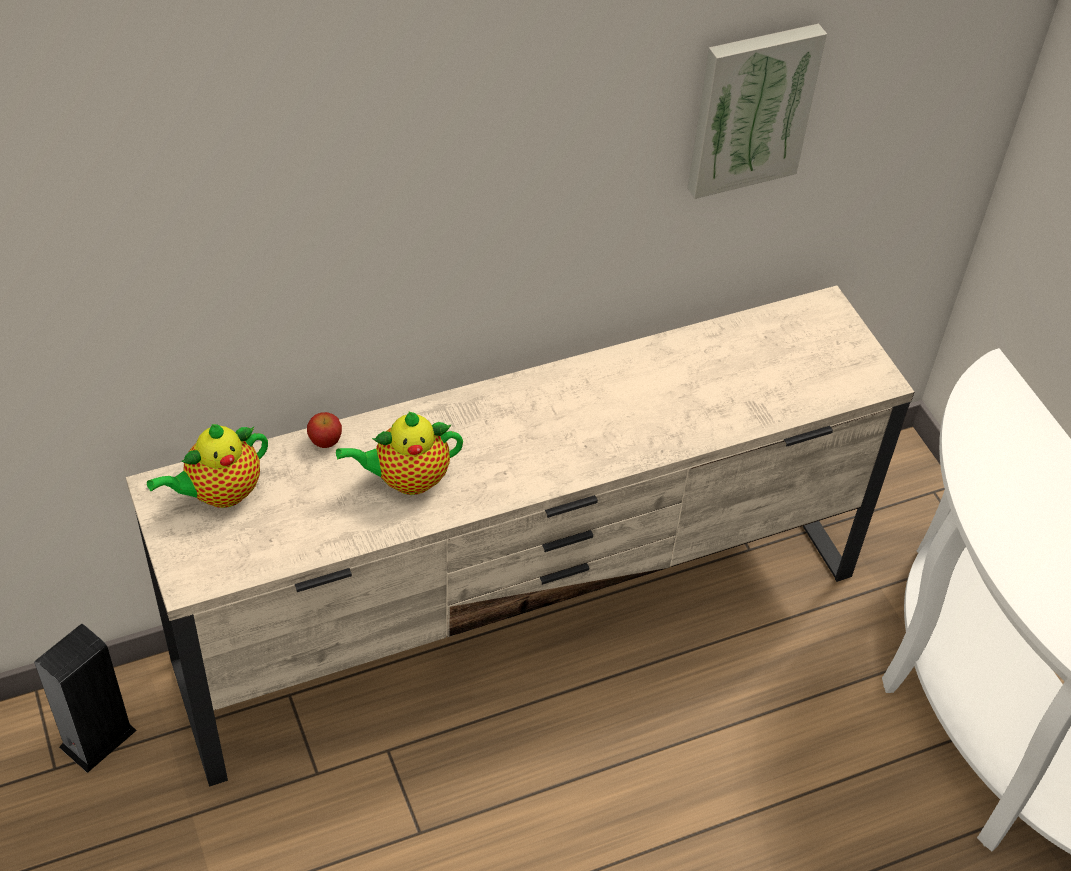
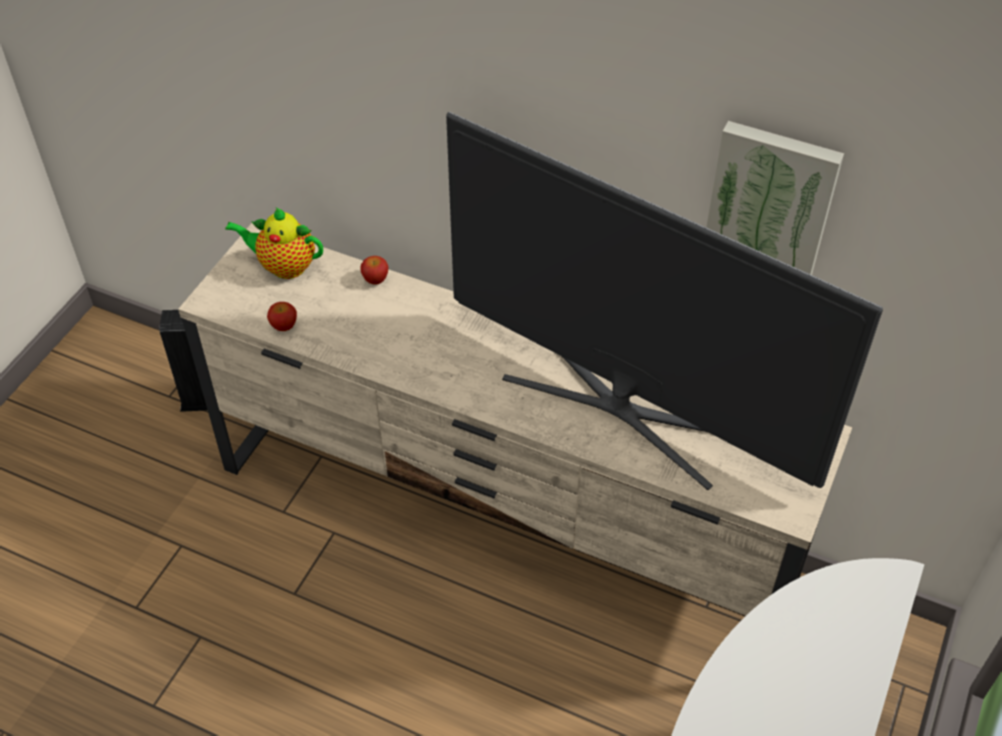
camera: 50 degrees right, 0 degrees up
(298, 546) = (284, 326): none -> apple
(406, 479) = (390, 335): teapot -> none
(669, 392) = (624, 406): none -> television

